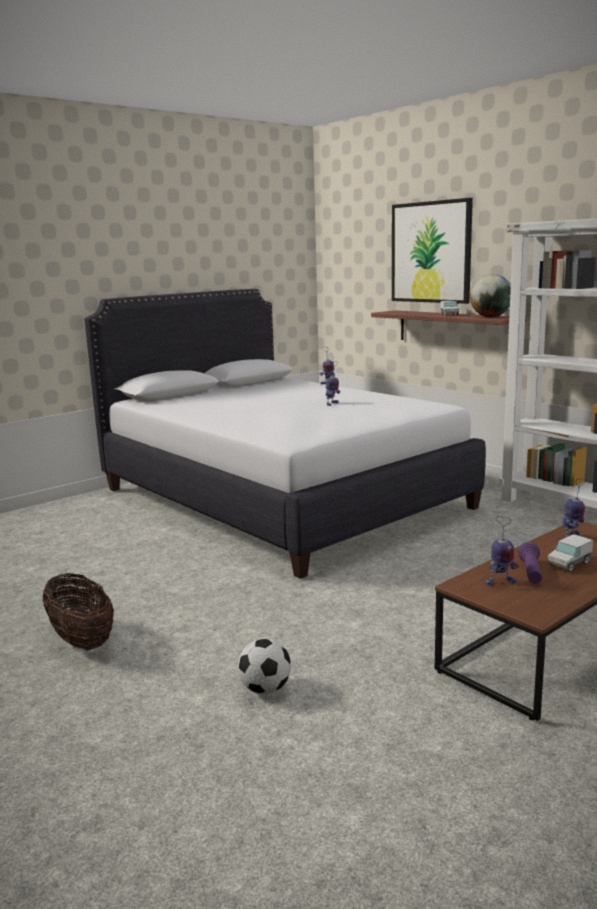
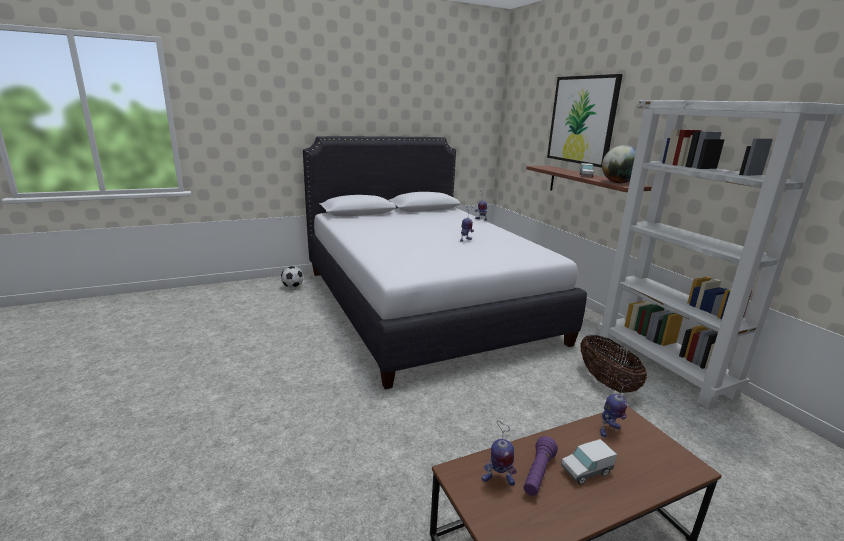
camera: 15 degrees right, 5 degrees up
(81, 640) = (188, 412): basket -> basket (606, 382)
(265, 689) = (274, 512): football -> football (292, 287)

